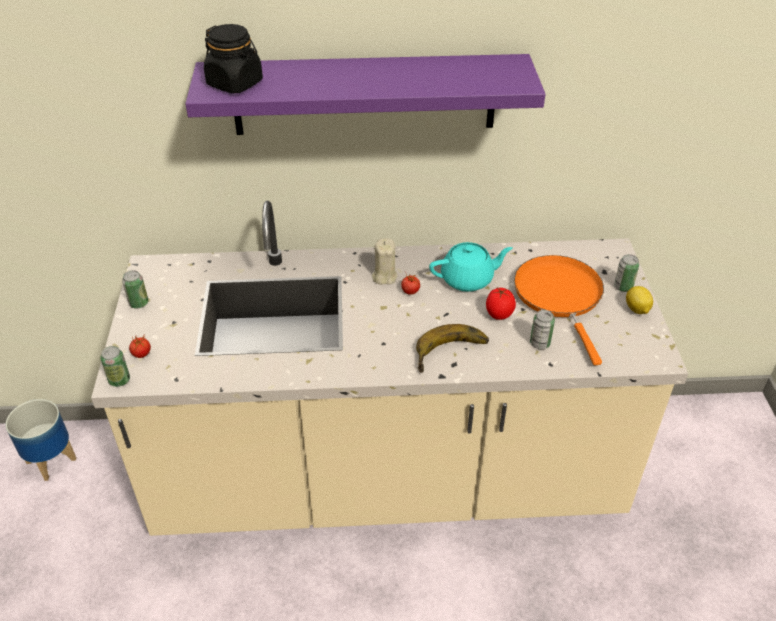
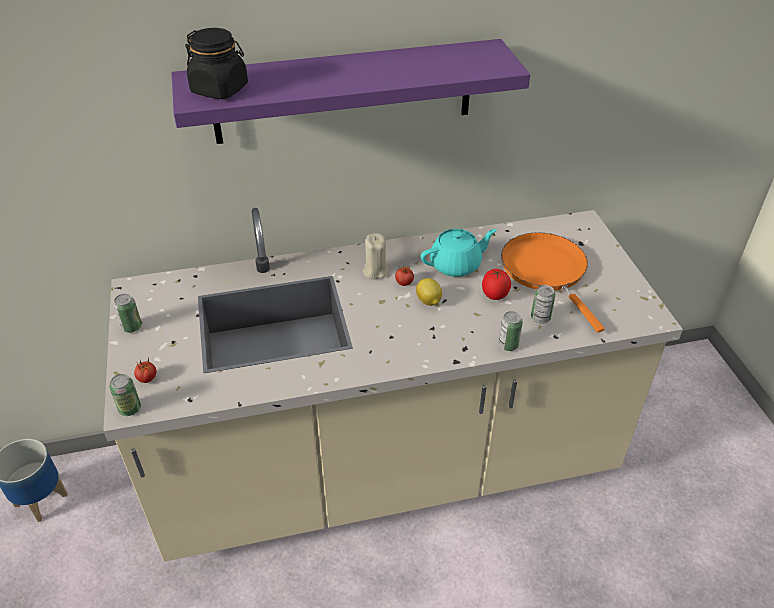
camera: 10 degrees left, 0 degrees up
(452, 354) = (461, 339): banana -> none
(623, 287) = (601, 255): can -> can (508, 345)
(637, 310) = (620, 275): lemon -> lemon (428, 301)

